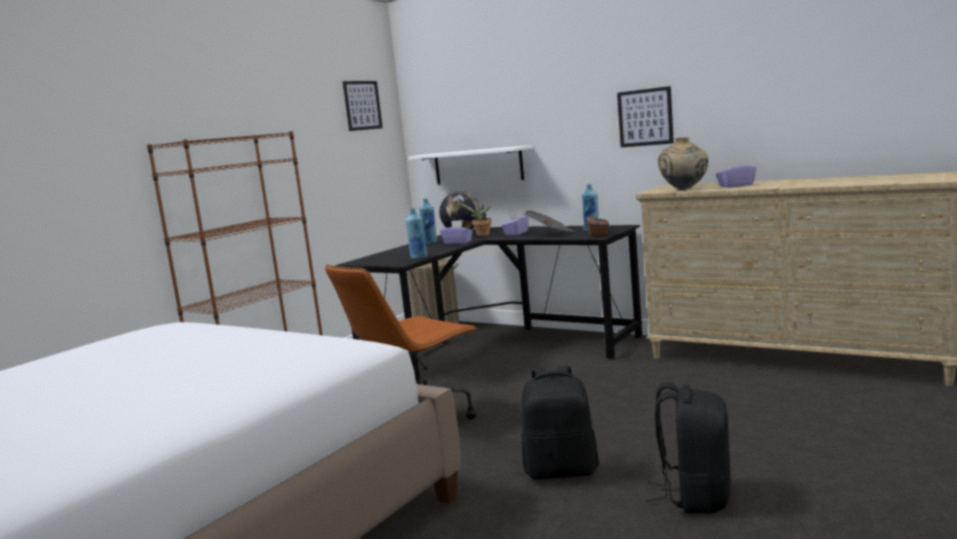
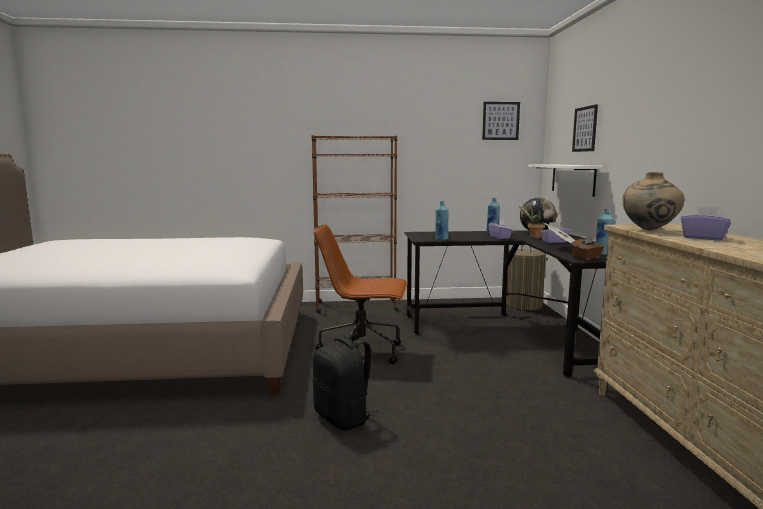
camera: 50 degrees right, 0 degrees up
(645, 117) = (679, 148): picture -> picture (585, 129)
(694, 496) = (346, 486): black backpack -> none

